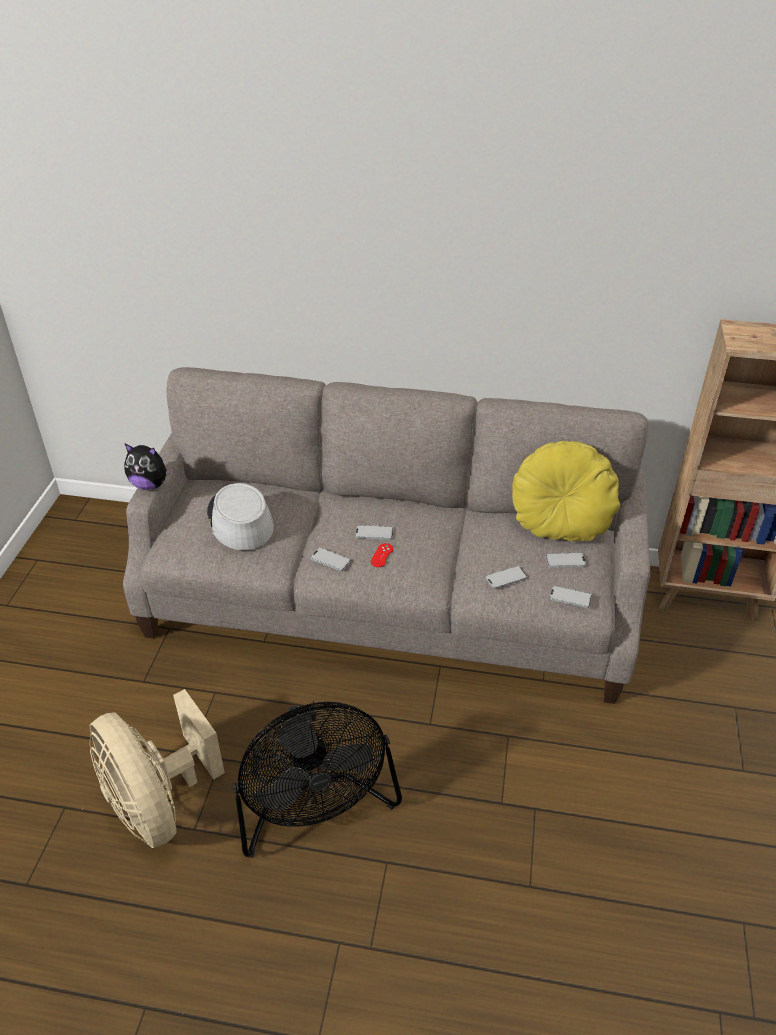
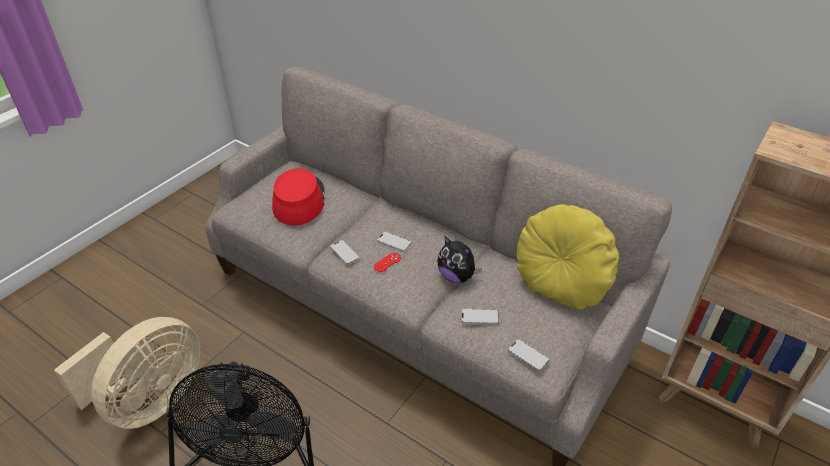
camera: 25 degrees right, 0 degrees up
(150, 484) = (246, 153): plush toy -> plush toy (457, 276)
(159, 803) = (150, 401): beige fan -> beige fan turned 135 degrees counterclockwise
(239, 520) = (299, 200): grey hat -> red hat
(565, 561) = (545, 320): phone -> none

